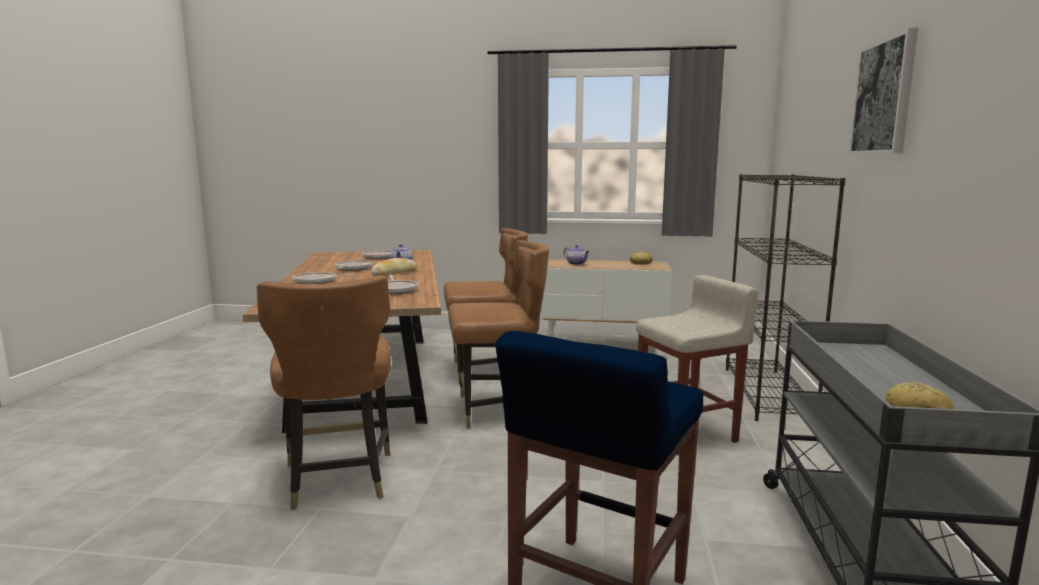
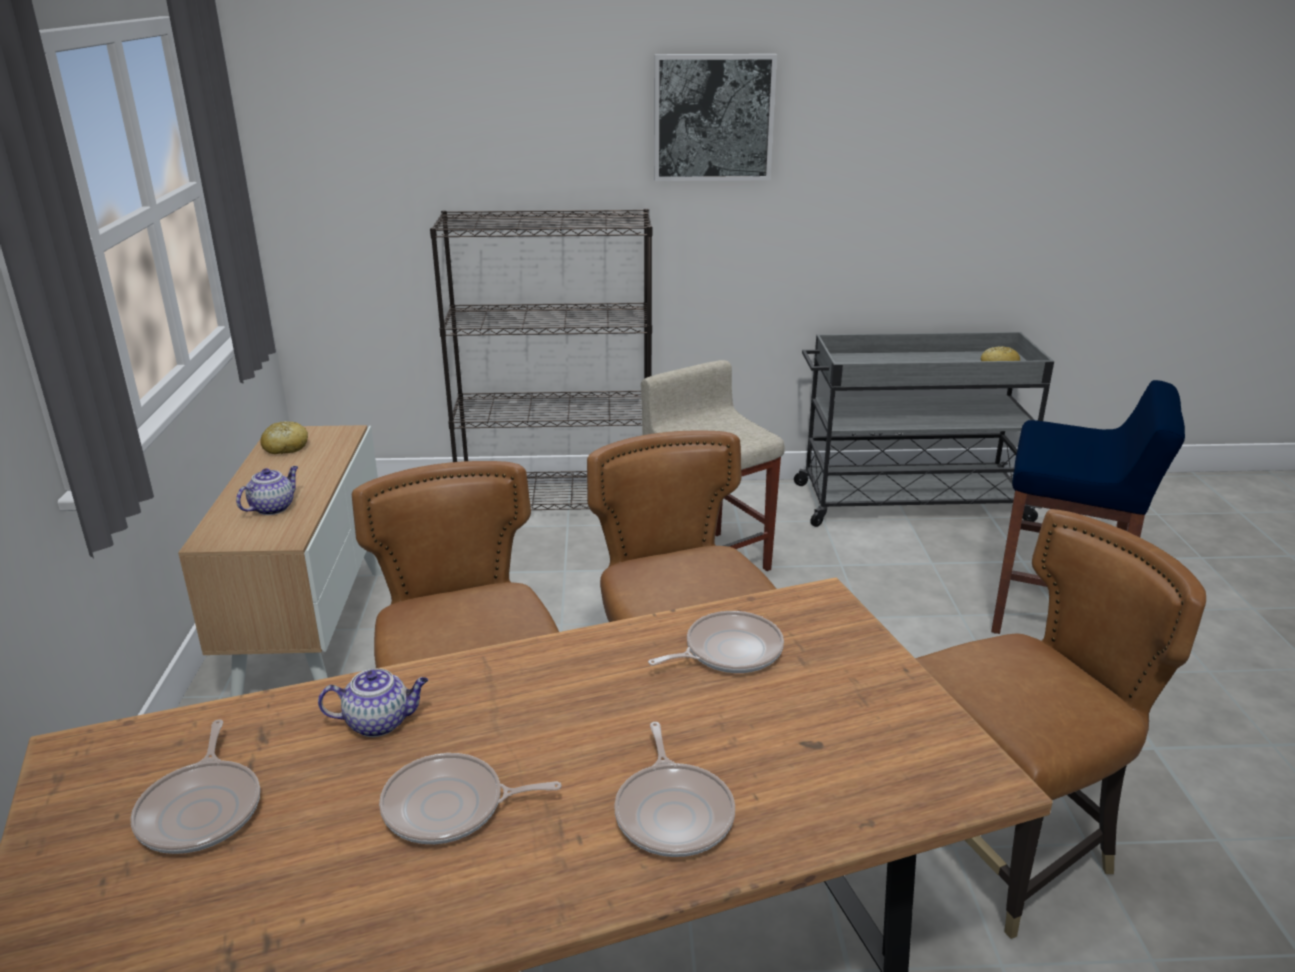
camera: 100 degrees left, 15 degrees up
(394, 273) = (513, 705): bread -> none

